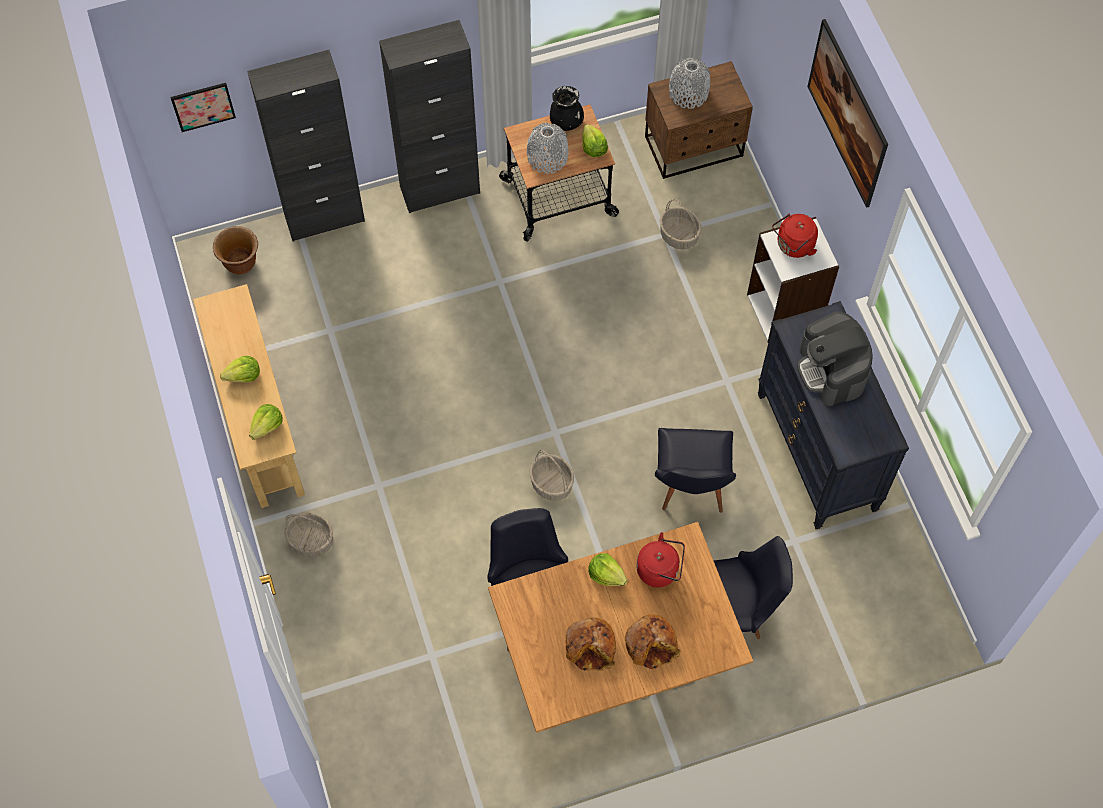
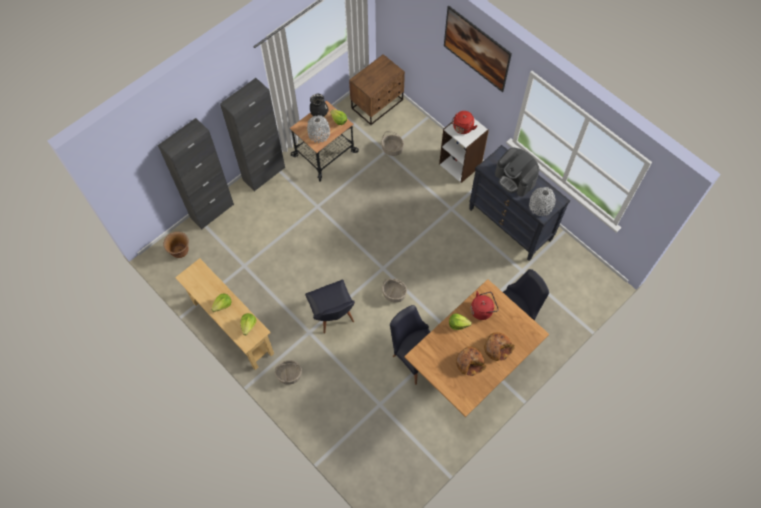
camera: 25 degrees left, 0 degrees up
(203, 106) = (139, 174): picture -> none
(688, 93) = (370, 76): grey vase -> grey vase (540, 206)
(691, 488) = (461, 267): black chair -> black chair (333, 316)

